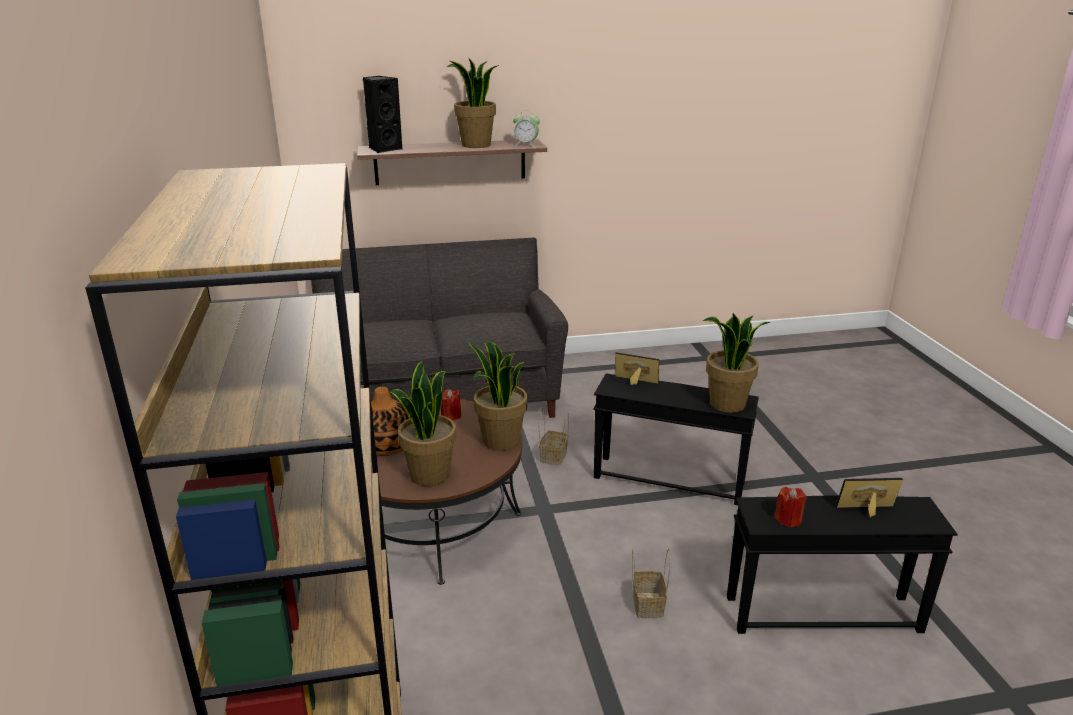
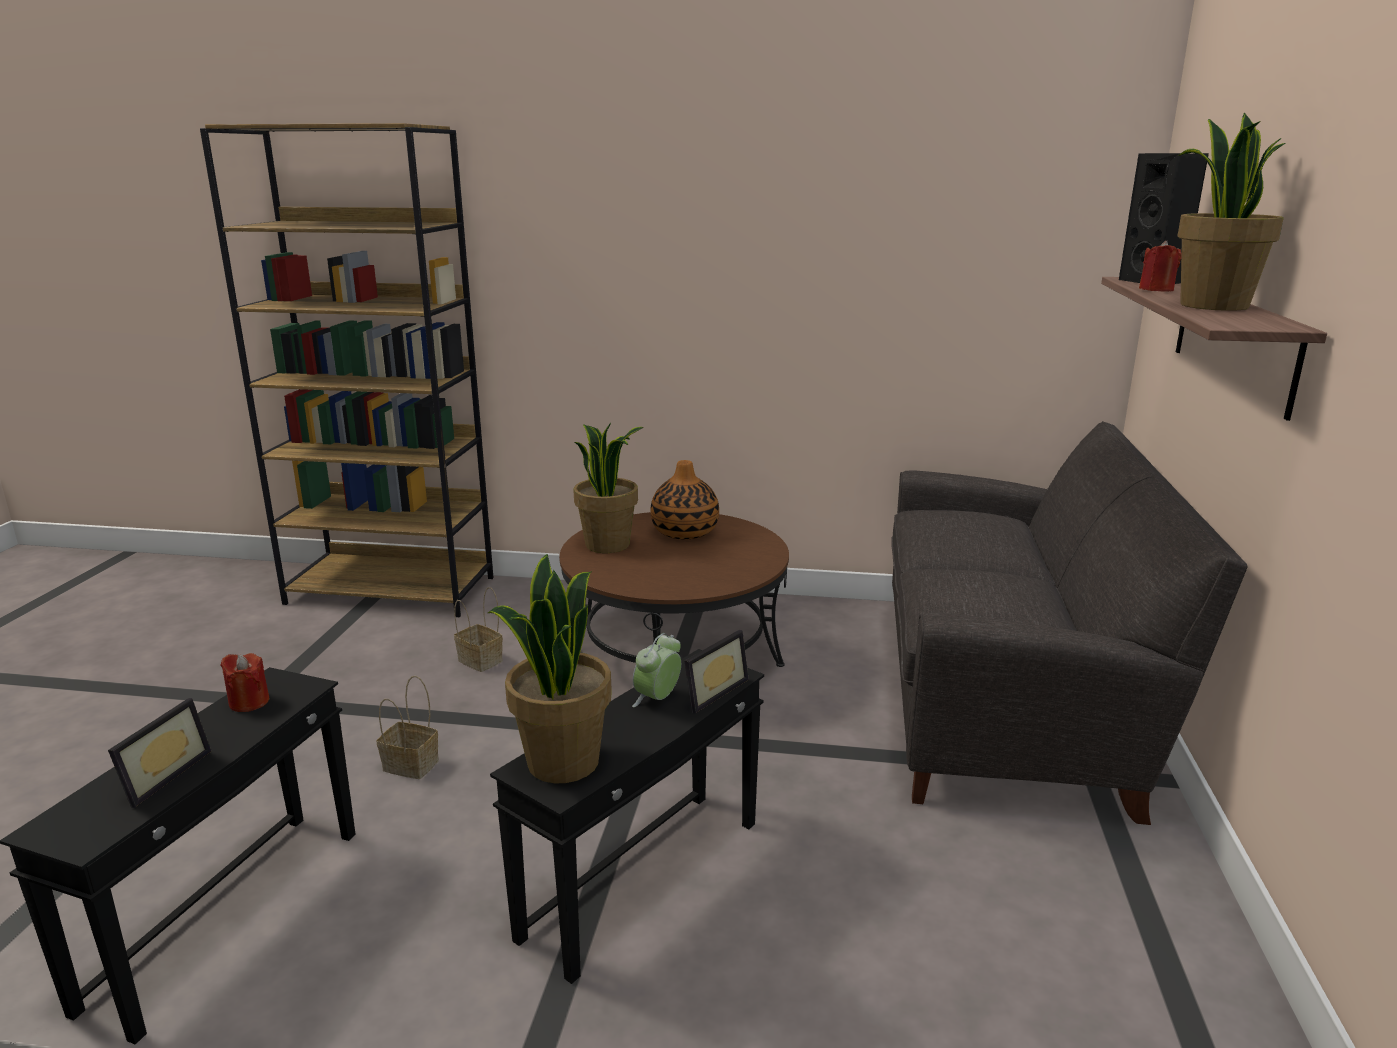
camera: 110 degrees right, 5 degrees down
(451, 416) = (728, 567): red candle -> red candle (1156, 290)
(500, 441) = (643, 585): potted plant -> none
(526, 145) = (1231, 322): alarm clock -> alarm clock (657, 699)
(553, 456) = (781, 772): basket -> basket (482, 661)

